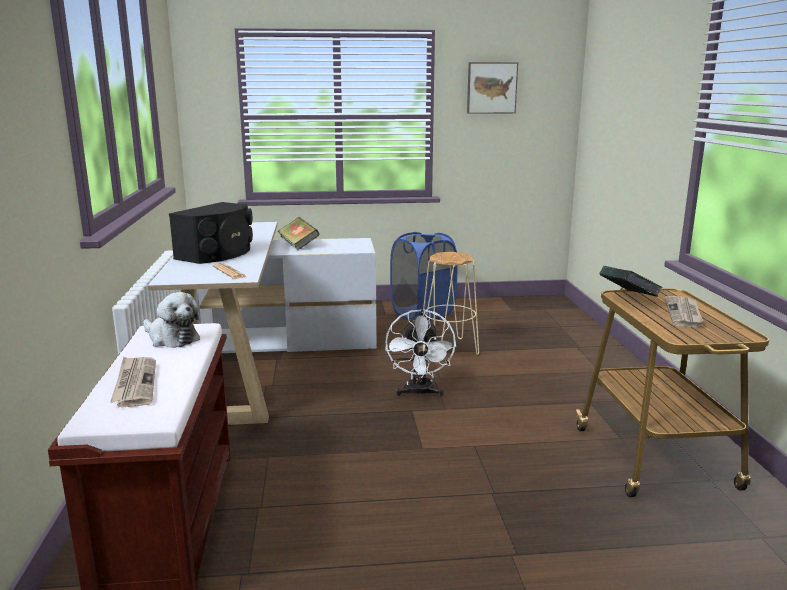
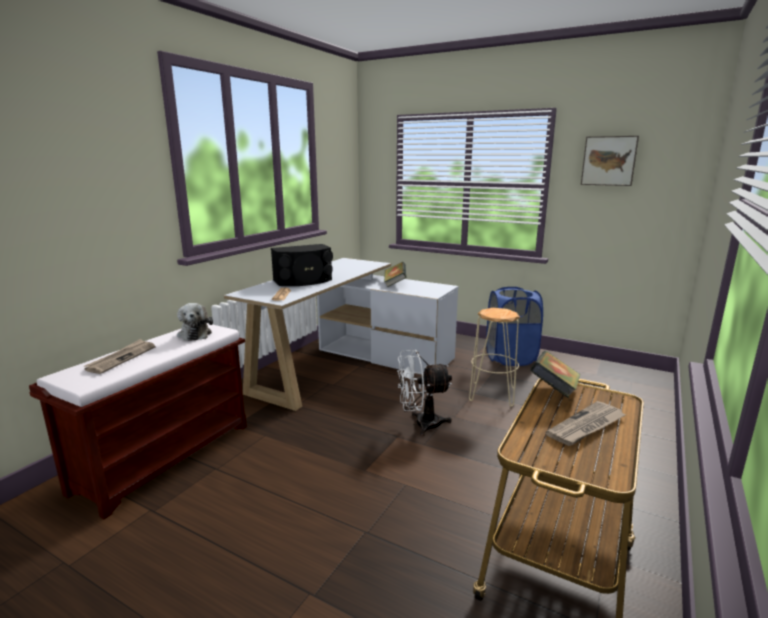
camera: 35 degrees right, 0 degrees up
(419, 393) = (421, 424): white fan -> white fan turned 45 degrees clockwise

